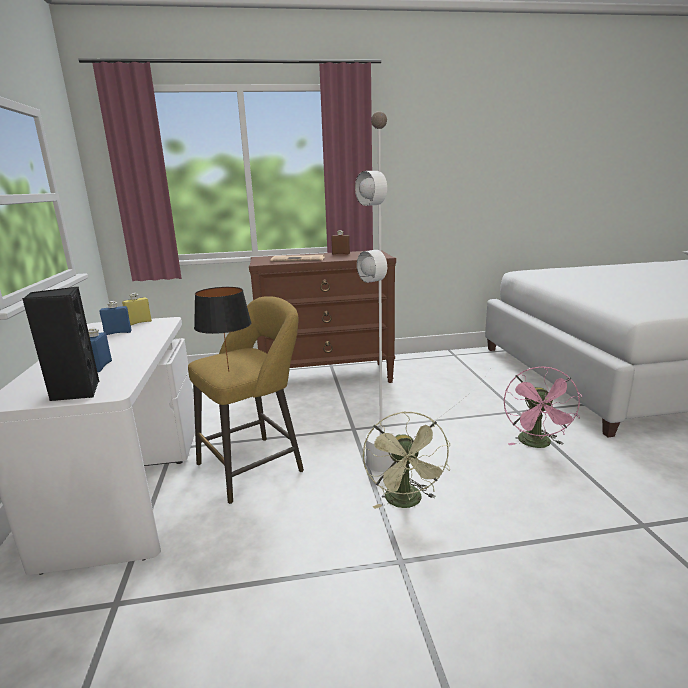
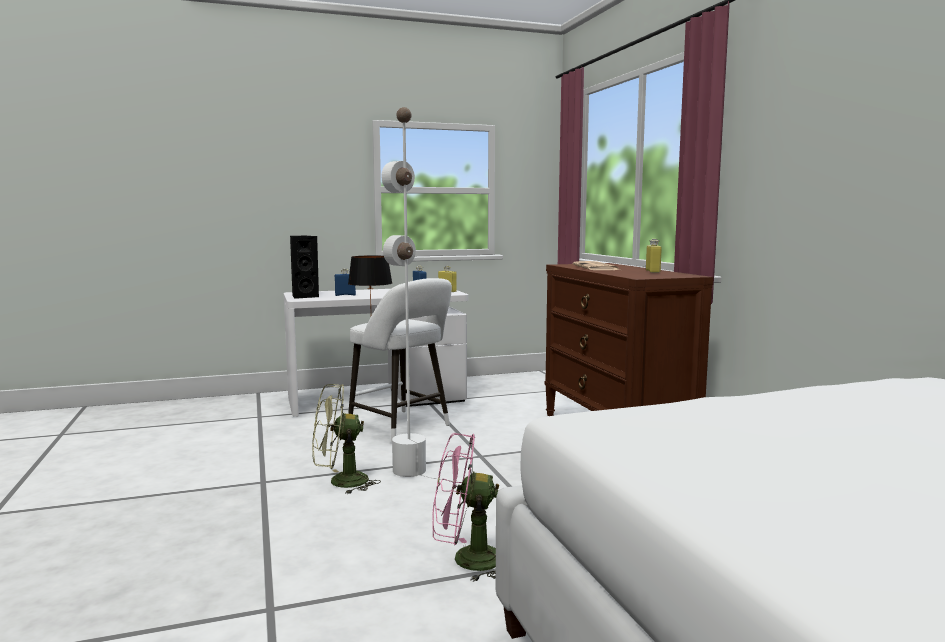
camera: 80 degrees right, 10 degrees down
(255, 465) = (403, 427): yellow stool -> white stool
(341, 254) = (652, 271): brown bottle -> yellow bottle

